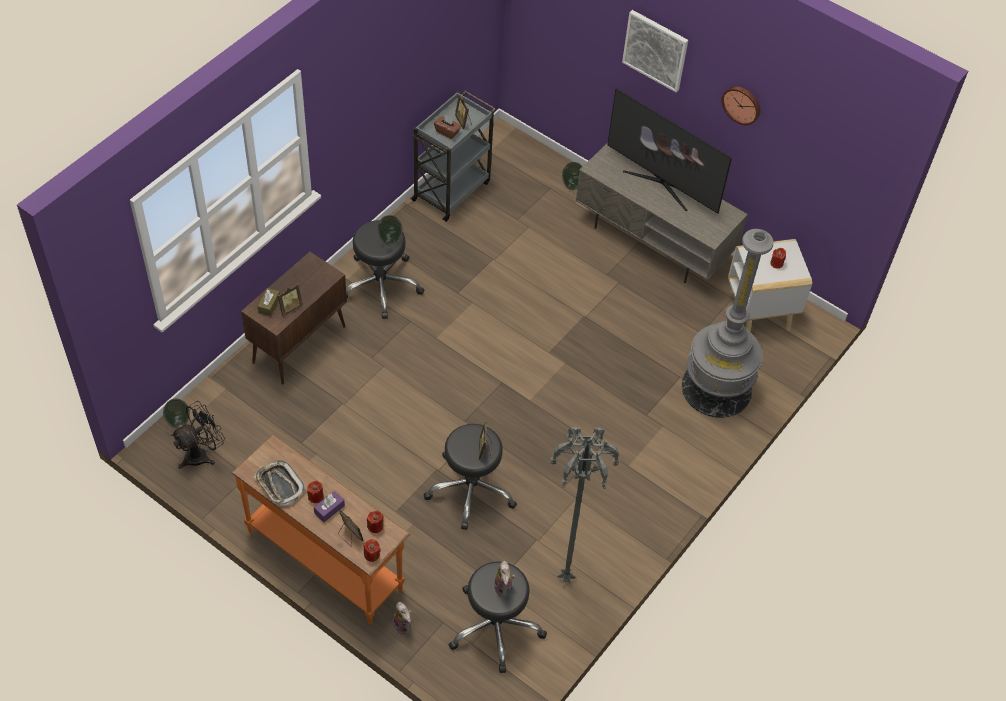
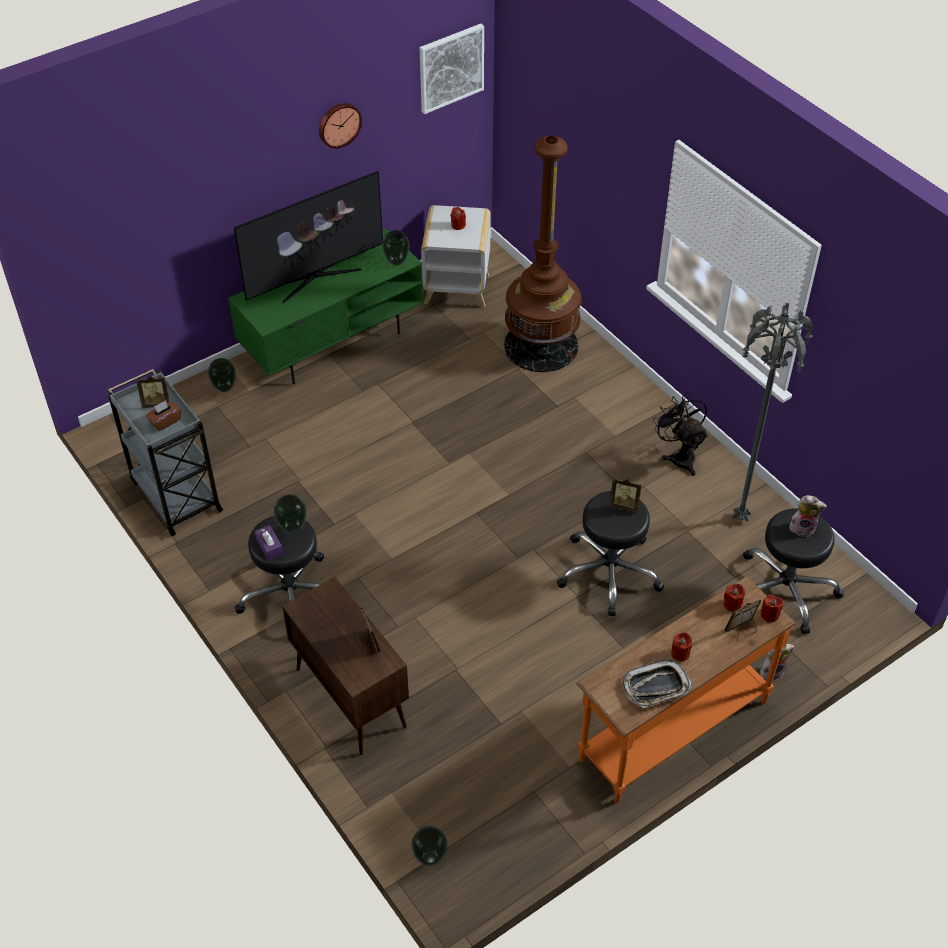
camera: 70 degrees left, 5 degrees down
(201, 454) = (485, 838): black fan -> black fan (679, 455)
(269, 305) = (354, 664): brown tissue box -> none
(329, 509) = (700, 643): purple tissue box -> purple tissue box (269, 546)
(654, 240) = (333, 341): grey tv stand -> green tv stand
(655, 50) = (233, 158): picture -> picture (451, 67)
(707, 232) = (397, 262): none -> vase
(716, 388) = (541, 346): grey floor lamp -> brown floor lamp

